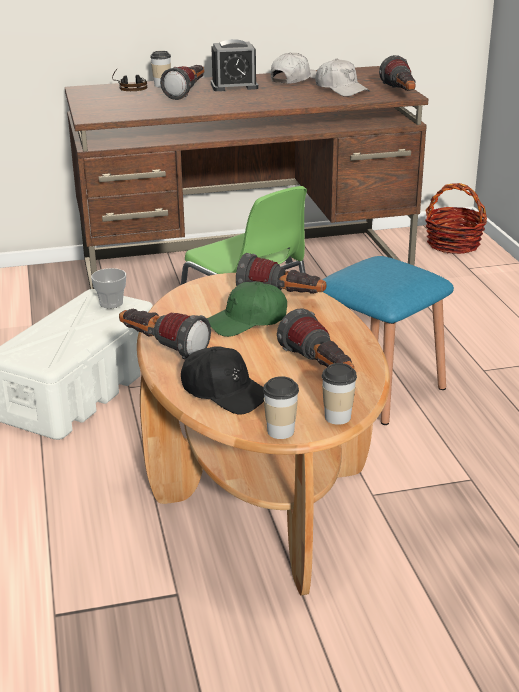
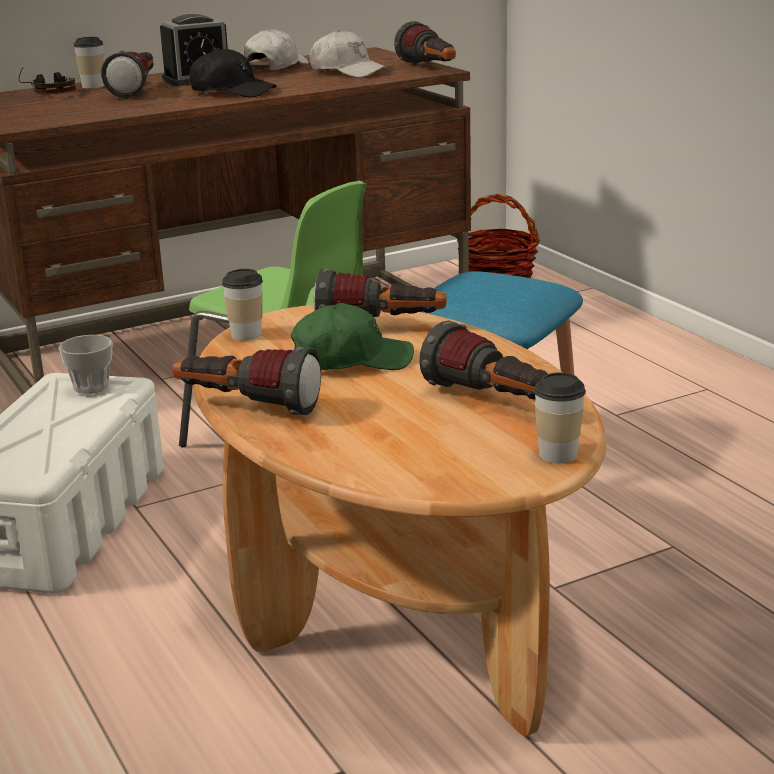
camera: 15 degrees left, 5 degrees down
(225, 392) = (377, 448): black cap -> black cap (232, 91)
(247, 321) = (351, 360): green cap -> green cap turned 150 degrees counterclockwise
(280, 431) = (490, 483): cup -> cup (246, 335)

